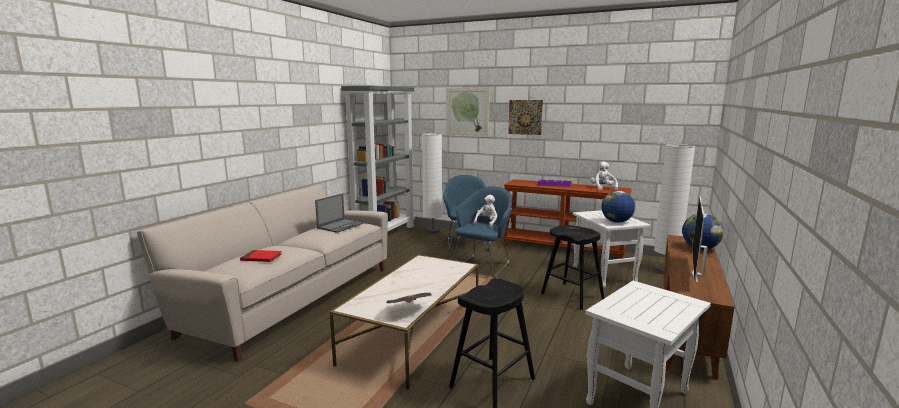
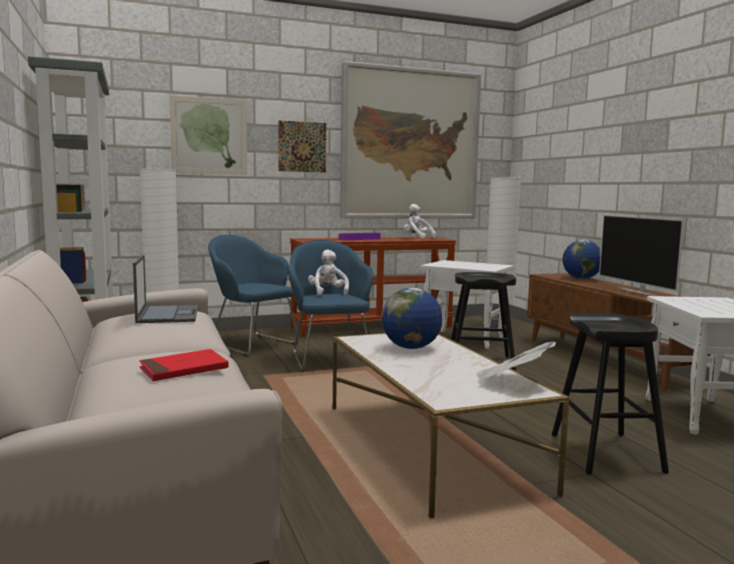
camera: 45 degrees left, 5 degrees down
(611, 113) = (410, 144): none -> picture
(616, 222) = (484, 266): globe -> globe (411, 348)

